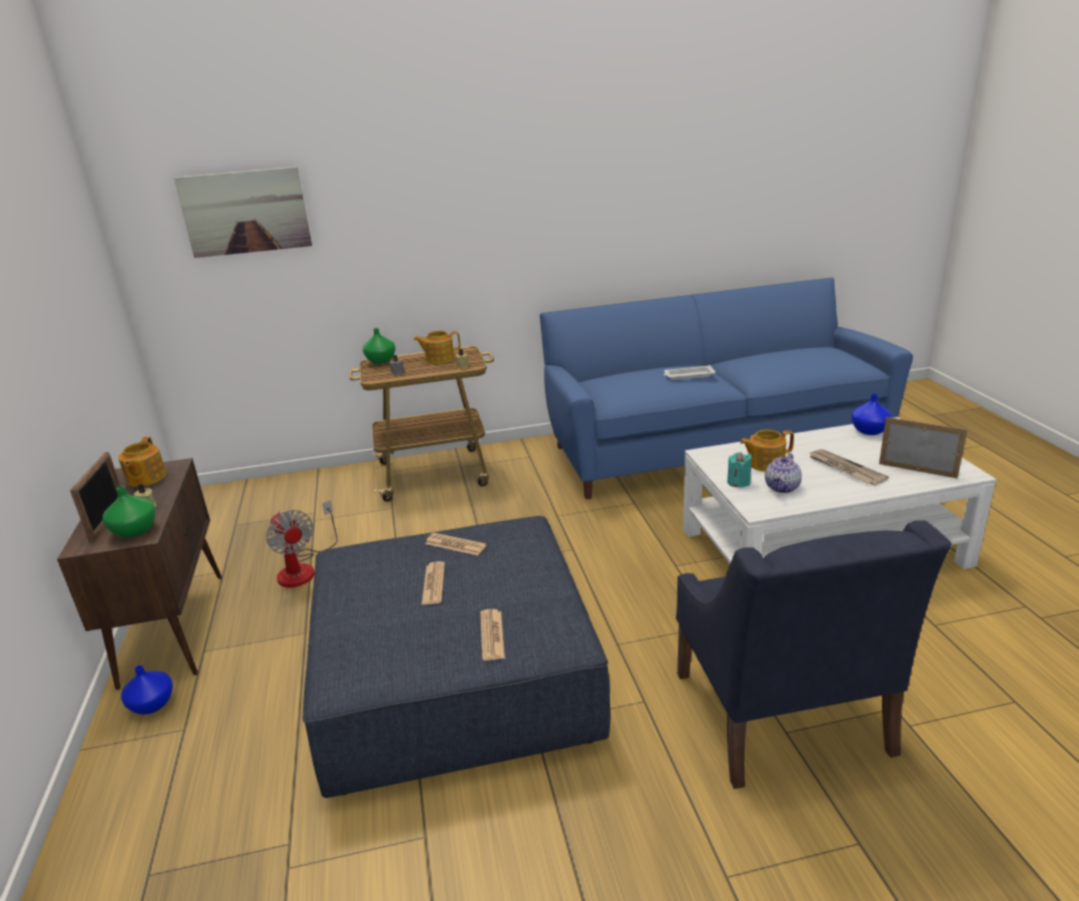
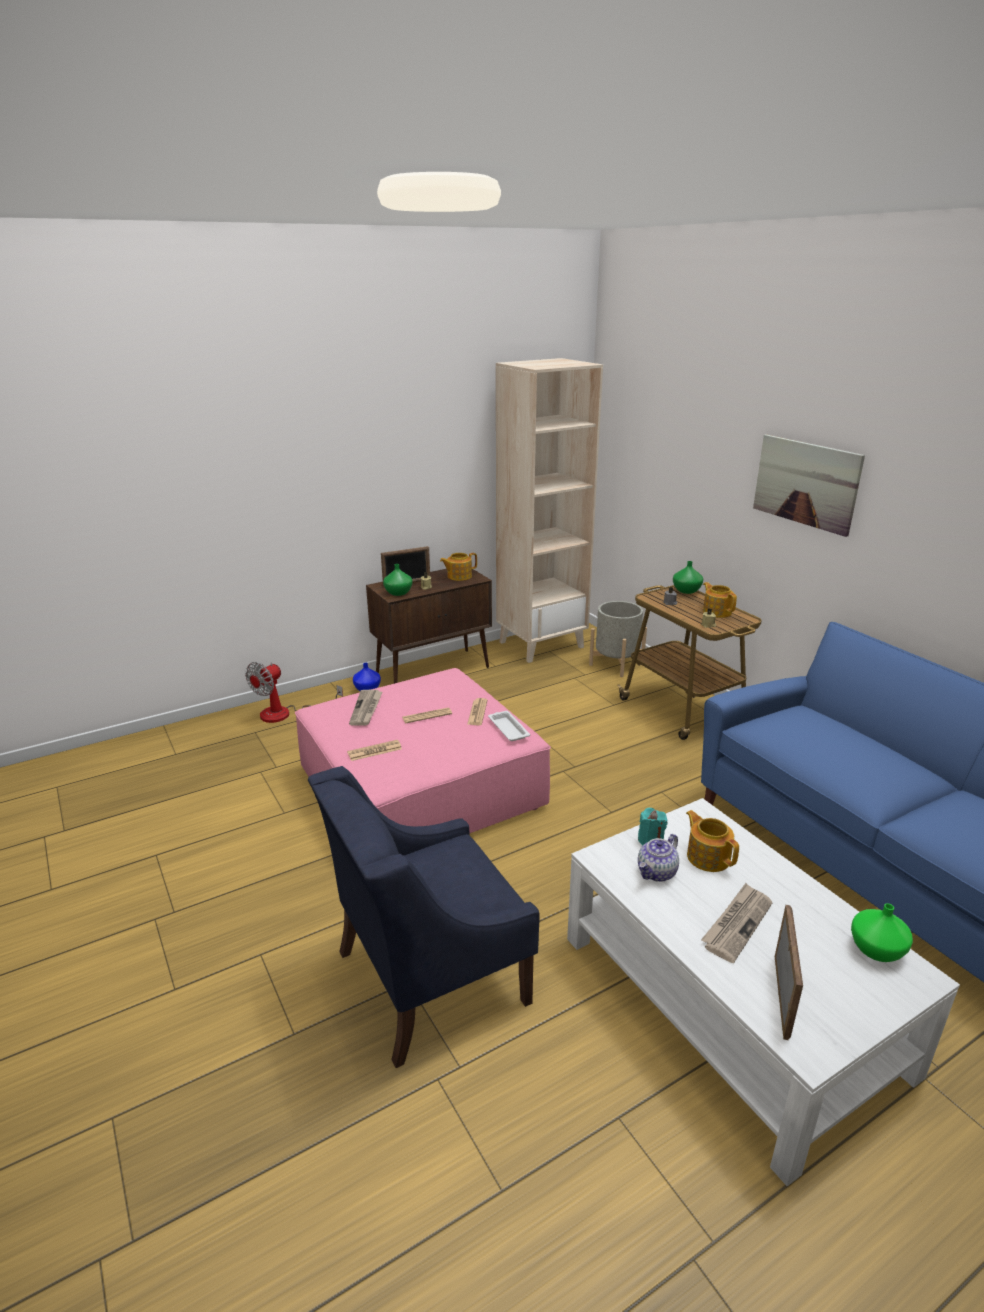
camera: 70 degrees right, 0 degrees up
(212, 527) = (541, 644): none -> beige bookcase
(245, 212) = (657, 431): picture -> picture (806, 483)
(303, 568) = (514, 692): fan -> fan (286, 714)
(314, 489) = (616, 664): none -> grey planter
(377, 634) = (366, 709): none -> newspaper
(455, 678) = (421, 789): blue ottoman -> pink ottoman
(688, 376) = (861, 764): white tray -> white tray (508, 728)
(782, 487) = (657, 873): teapot -> teapot turned 60 degrees counterclockwise
(869, 431) = (875, 949): blue vase -> green vase

